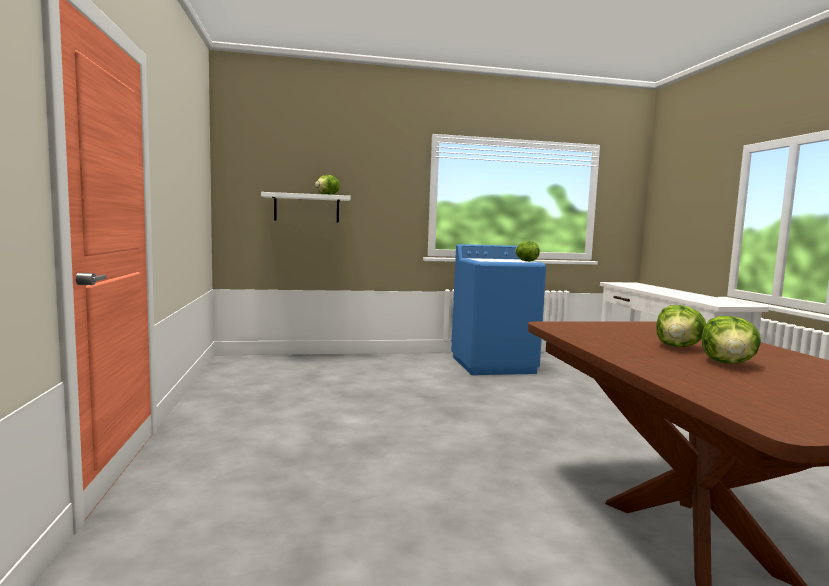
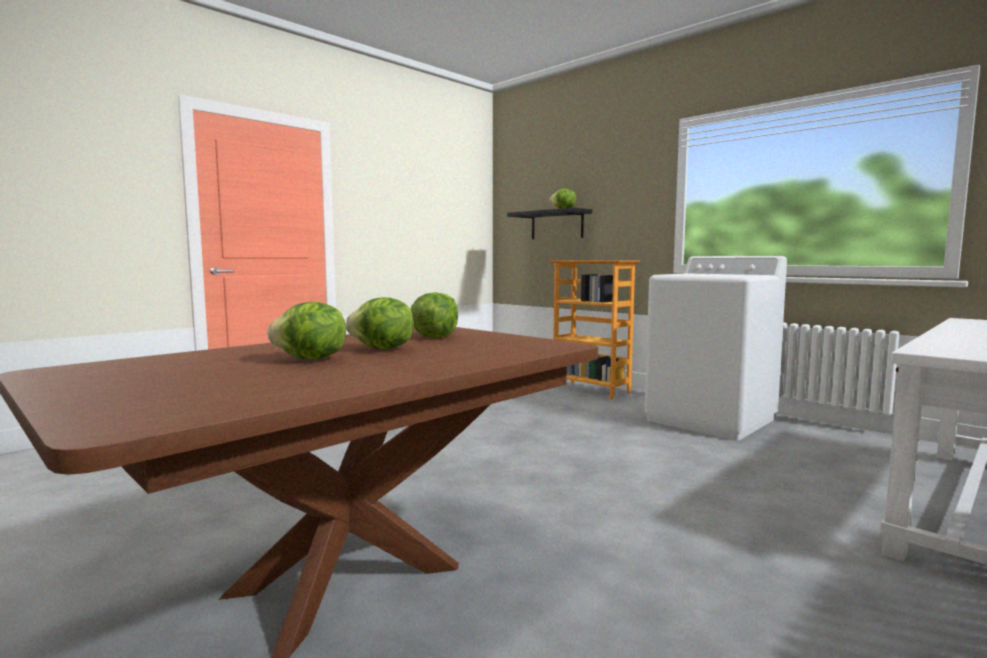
camera: 55 degrees right, 0 degrees up
(306, 208) = (557, 225): white shelf -> black shelf
(376, 362) = (591, 390): none -> bookcase
(493, 365) = (711, 420): blue washing machine -> white washing machine
(526, 261) = (732, 275): lettuce -> lettuce (434, 337)

